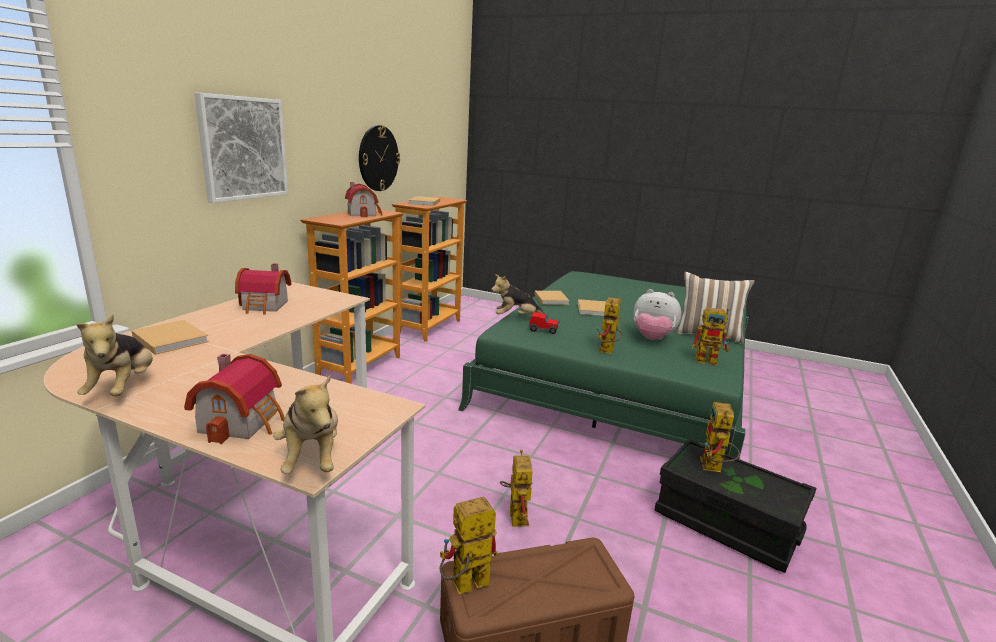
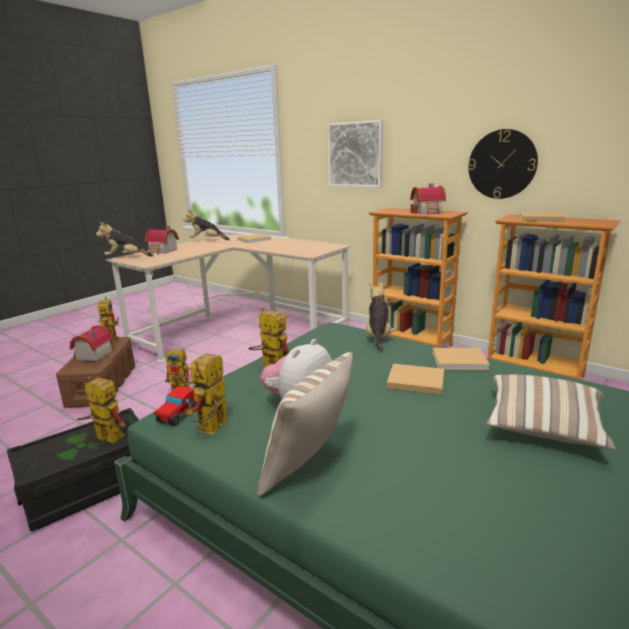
camera: 105 degrees right, 0 degrees up
(265, 306) = (298, 245): toy house -> toy house (92, 356)
(543, 330) = (339, 345): toy car -> toy car (177, 415)
(618, 292) = (543, 427): none -> pillow

